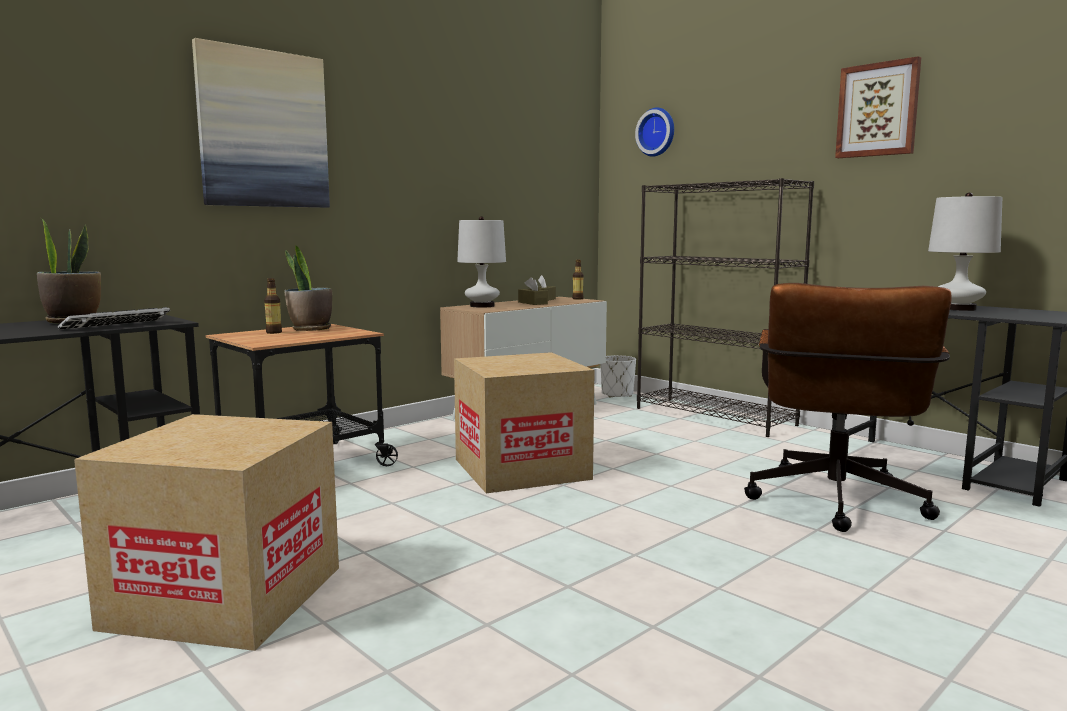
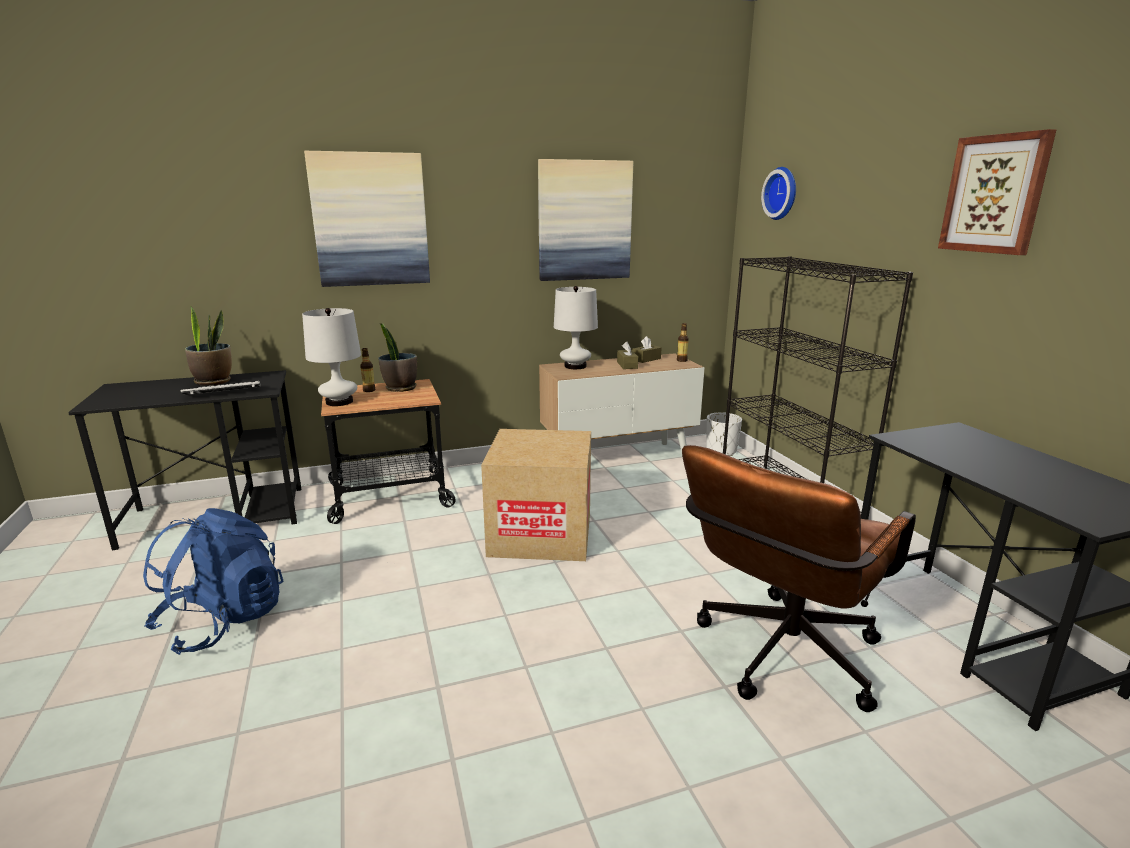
camera: 25 degrees right, 10 degrees up
(226, 597) = (223, 621): cardboard box -> blue backpack
(476, 152) = (584, 221): none -> picture
(958, 309) = (1013, 467): white table lamp -> white table lamp (339, 402)

